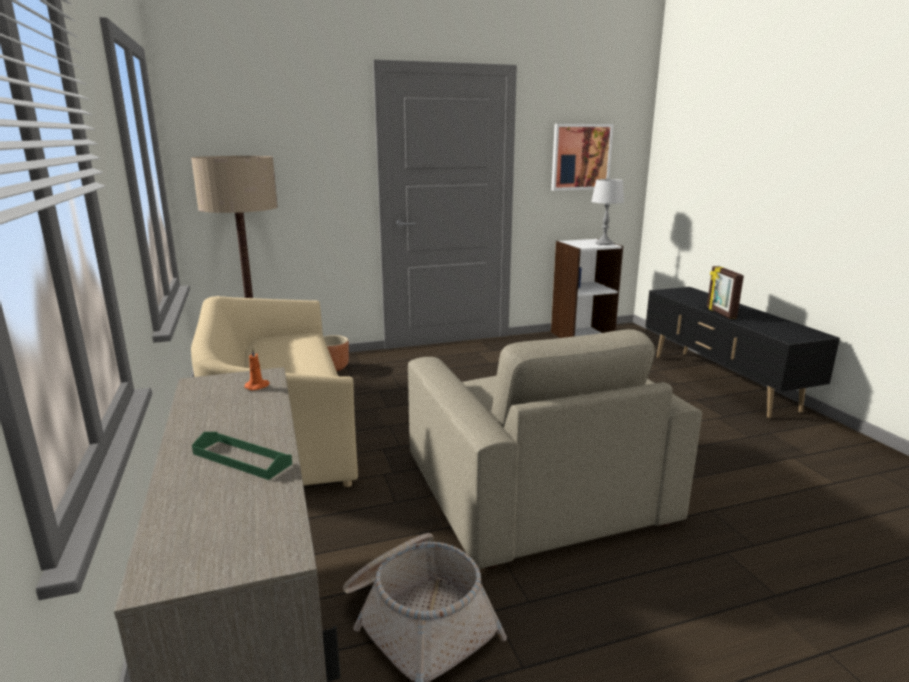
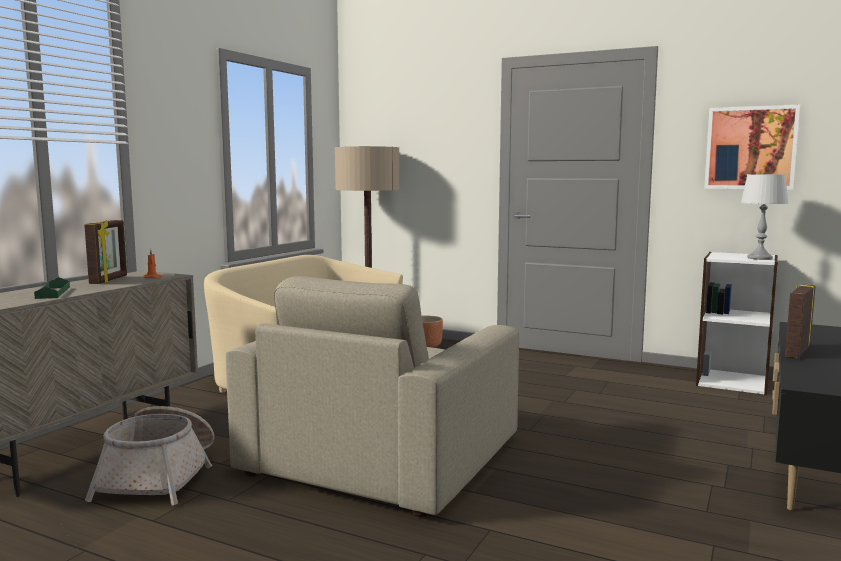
camera: 45 degrees right, 10 degrees down
(217, 409) = (109, 280): none -> picture frame

